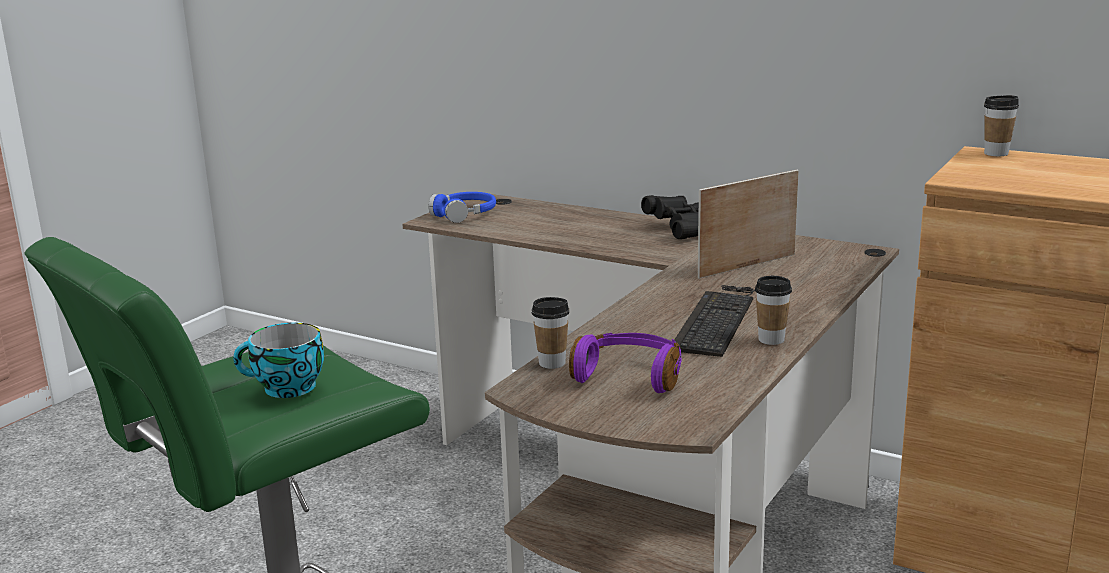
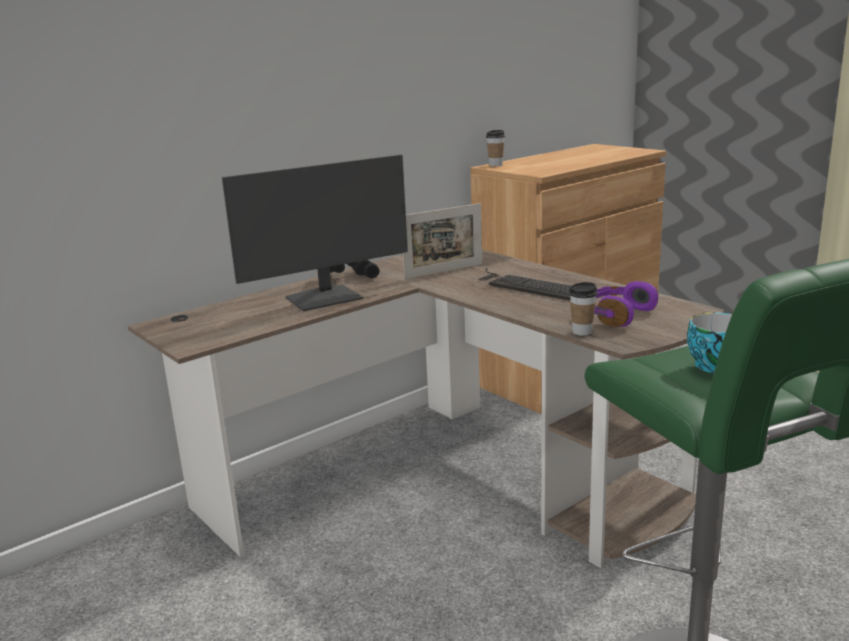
camera: 70 degrees left, 0 degrees up
(464, 214) = (195, 333): blue headphones -> none
(595, 235) = (325, 298): none -> monitor
(747, 266) = (444, 271): picture frame -> picture frame turned 105 degrees counterclockwise
(771, 340) = (577, 281): cup -> none

